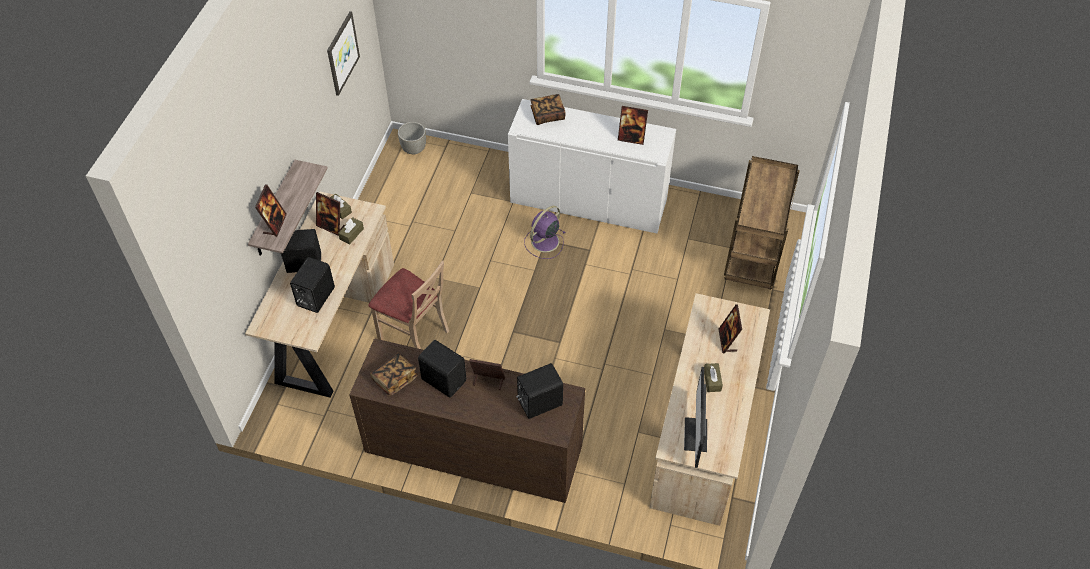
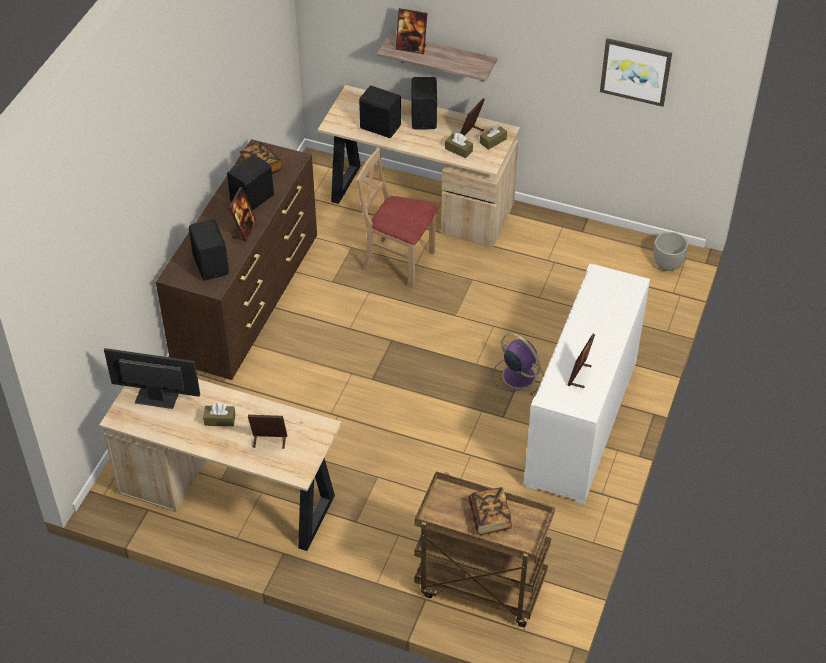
camera: 95 degrees right, 5 degrees down
(414, 334) = (398, 261): beige chair -> beige chair turned 75 degrees clockwise
(547, 115) = (620, 300): book -> book (490, 517)

